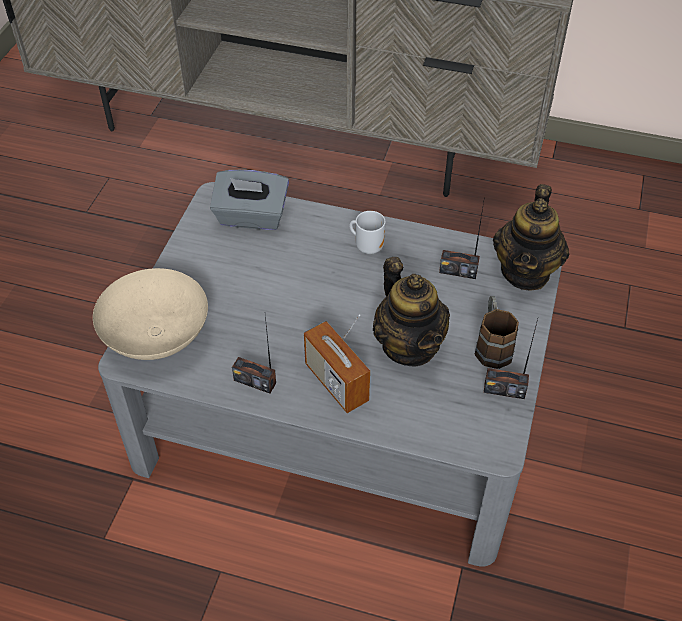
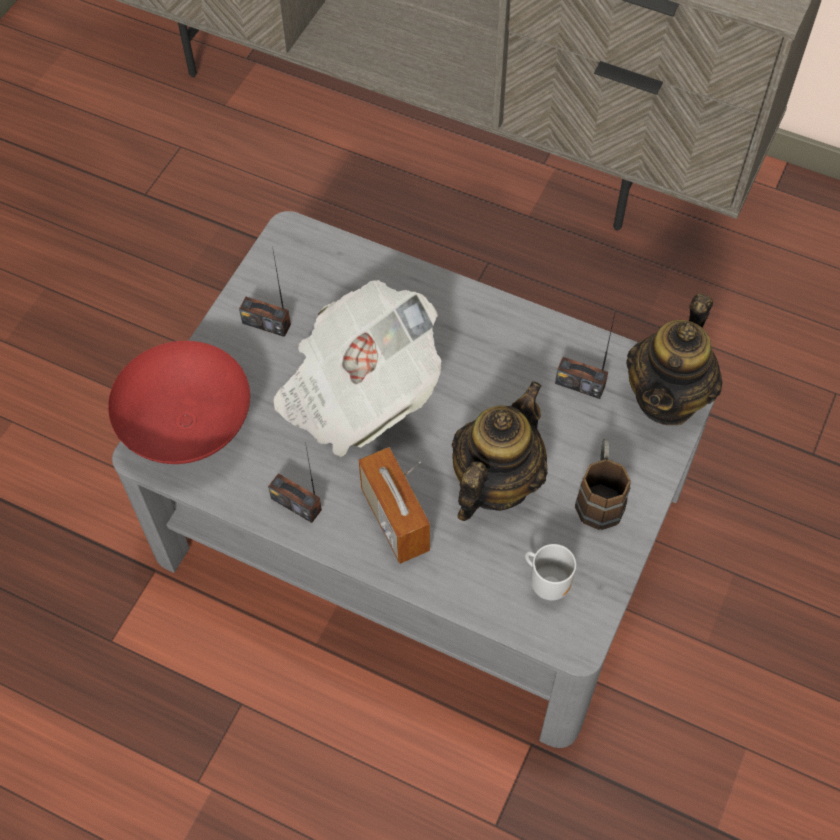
camera: 10 degrees right, 10 degrees up
(155, 338) = (185, 427): beige bowl -> red bowl
(251, 217) = (331, 270): grey tissue box -> none
(288, 296) = (357, 391): none -> newspaper
(368, 246) = (471, 333): mug -> mug (548, 582)
(409, 346) = (495, 482): teapot -> teapot turned 135 degrees counterclockwise
(504, 390) = (601, 560): radio -> radio (266, 323)

